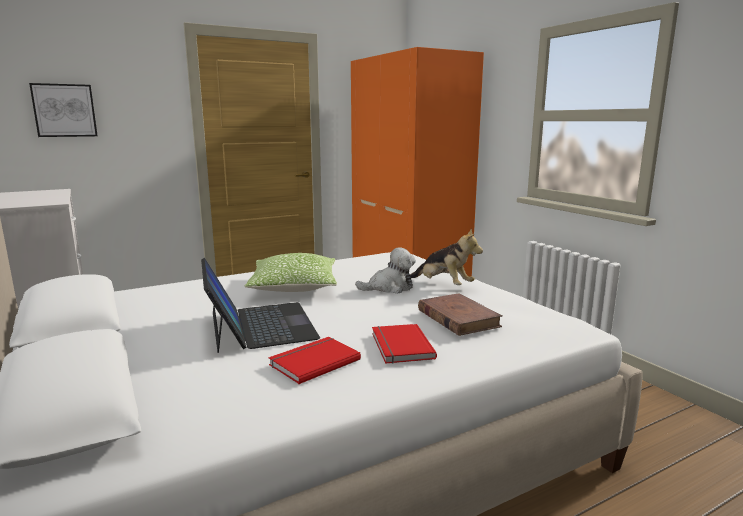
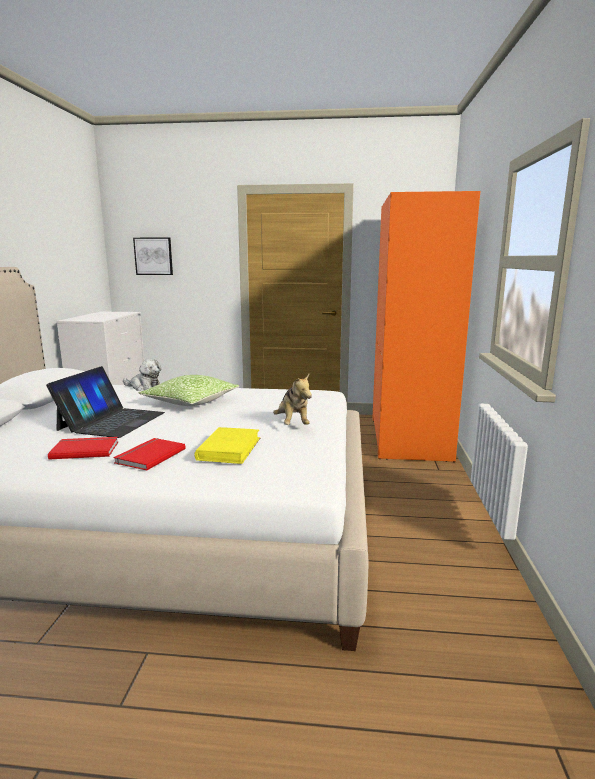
camera: 35 degrees right, 0 degrees up
(389, 288) = (249, 416): plush toy -> plush toy (144, 387)
(458, 318) = (229, 449): brown book -> yellow book

